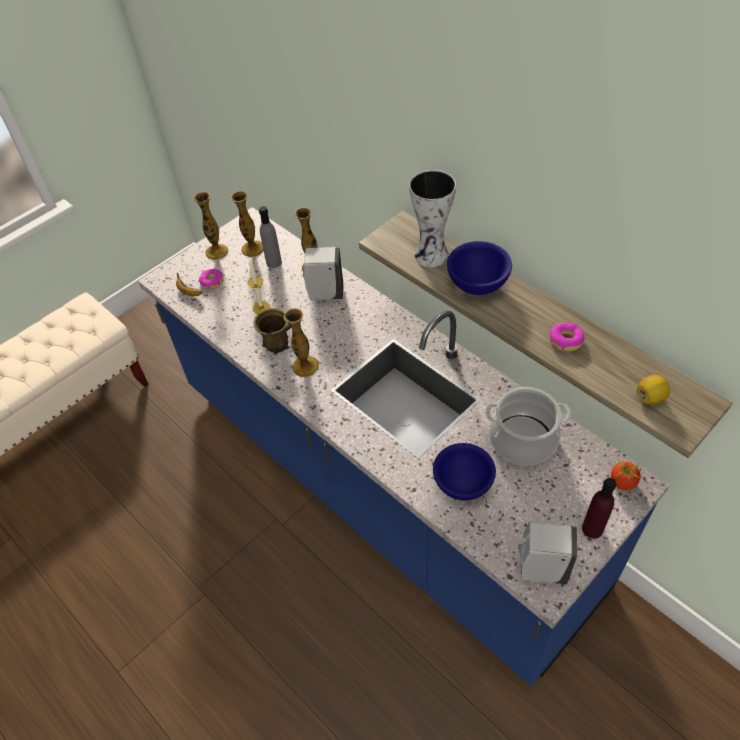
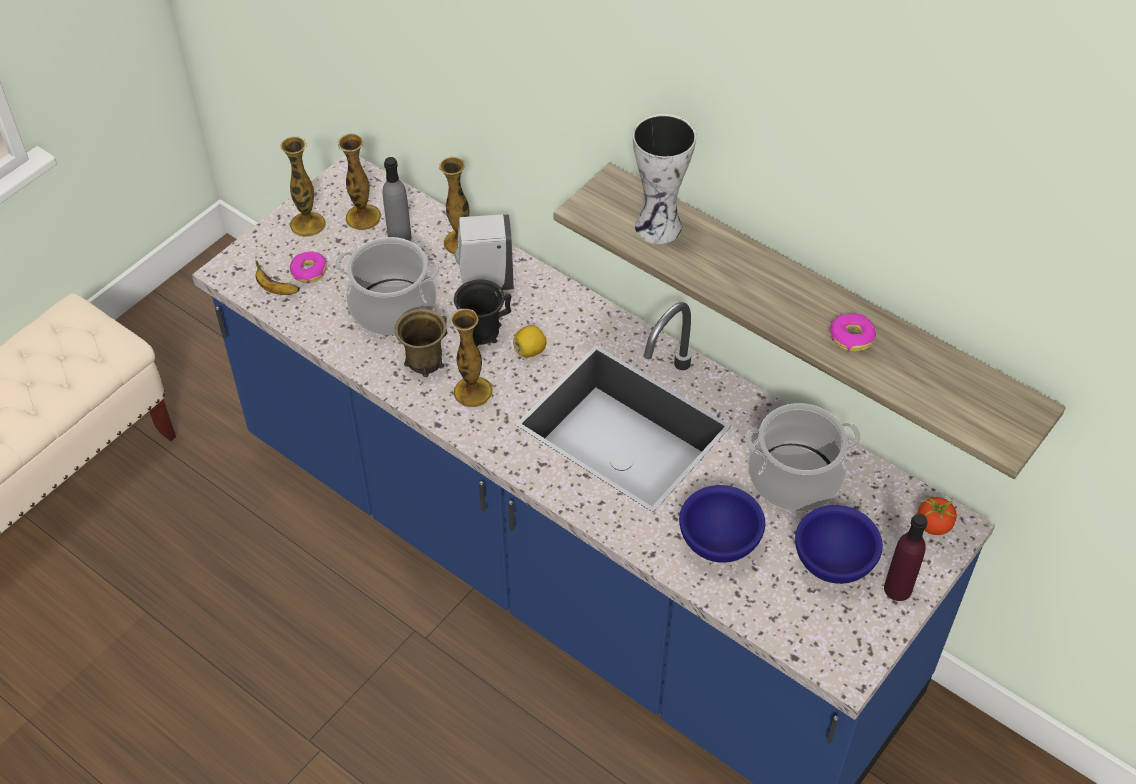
camera: 10 degrees left, 0 degrees up
(261, 308) = (392, 308): candle -> cooking pot
(317, 326) = (481, 331): none -> black mug
(477, 284) = (727, 265): blue bowl -> blue bowl (833, 561)
(540, 569) = (833, 645): white soap dispenser -> none
(650, 398) = (964, 406): lemon -> lemon (530, 350)

